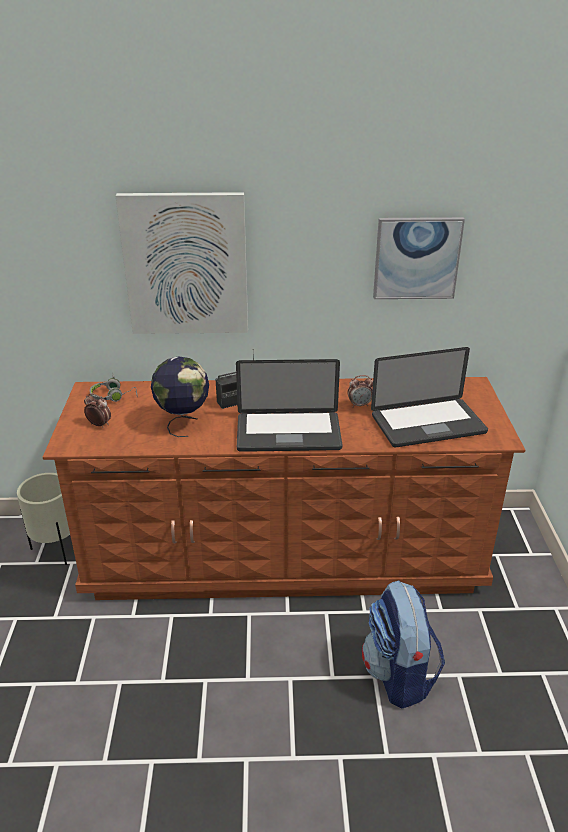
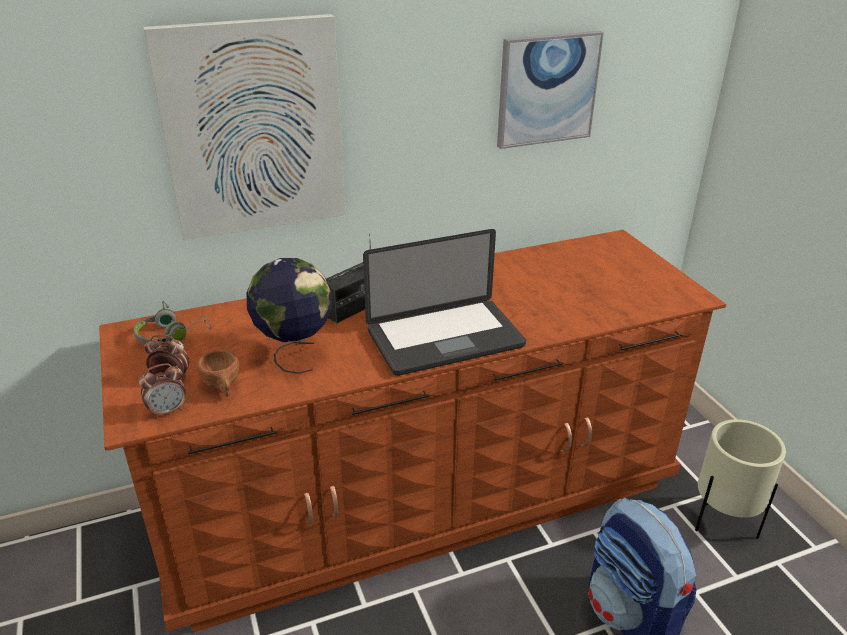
camera: 20 degrees left, 0 degrees up
(57, 550) = (105, 573): beige planter -> beige planter (723, 522)
(127, 435) = (223, 386): none -> brown cup
(359, 405) = (507, 286): alarm clock -> alarm clock (168, 411)
(428, 424) = (602, 295): laptop -> none

